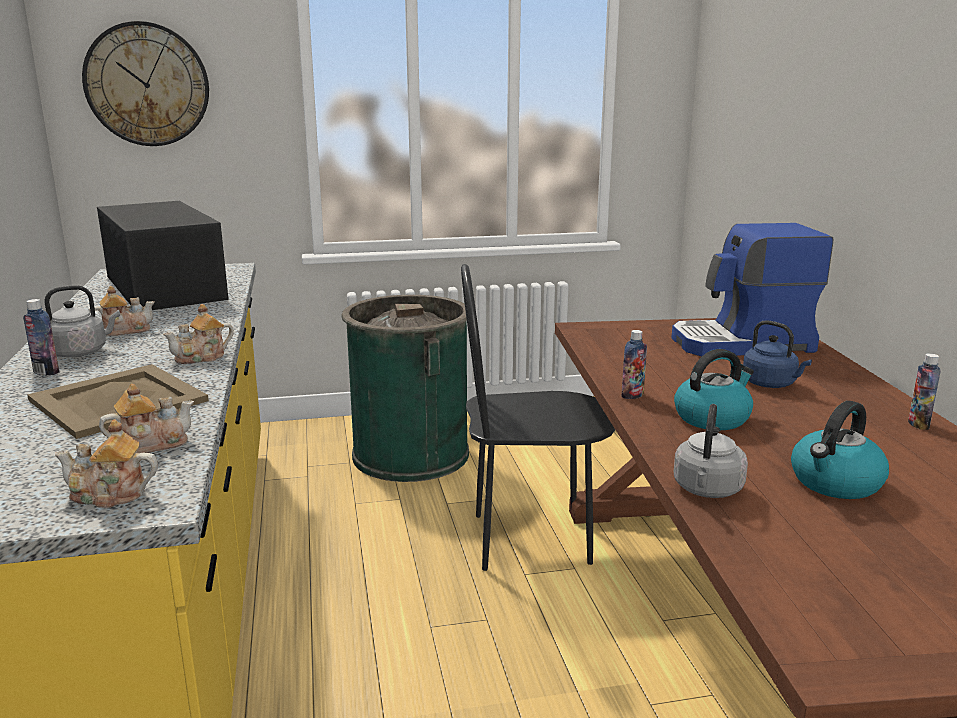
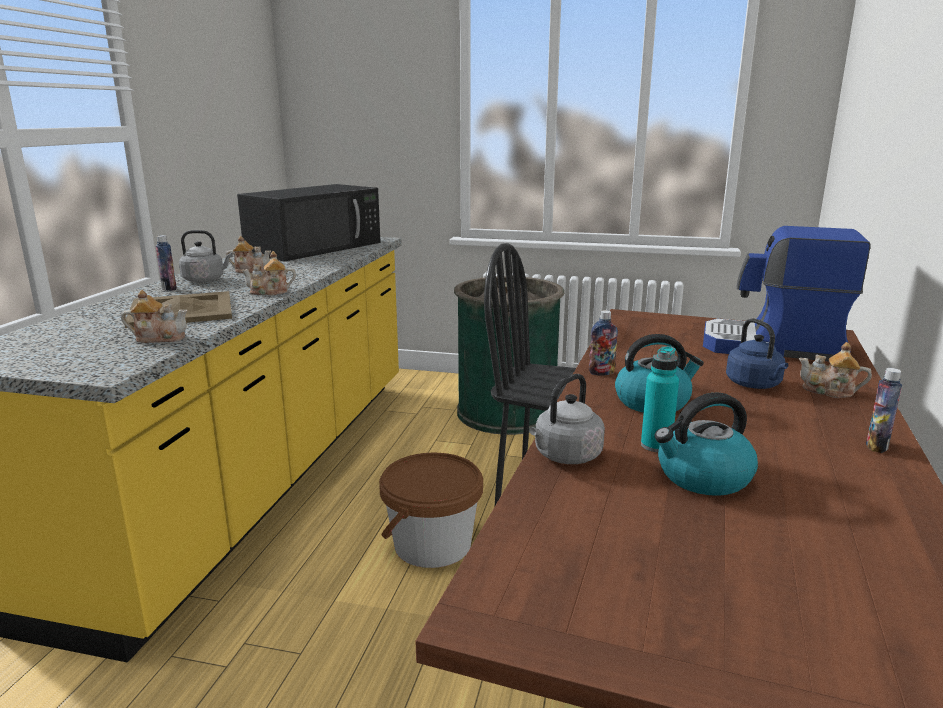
camera: 25 degrees right, 0 degrees up
(110, 495) = (91, 362): teapot -> teapot (829, 391)
(147, 85) = (348, 96): wall clock -> none
(163, 287) = (316, 247): black microwave -> black microwave turned 45 degrees clockwise
(444, 624) = (432, 544): none -> brown bucket
(766, 461) = (656, 445): none -> turquoise bottle

